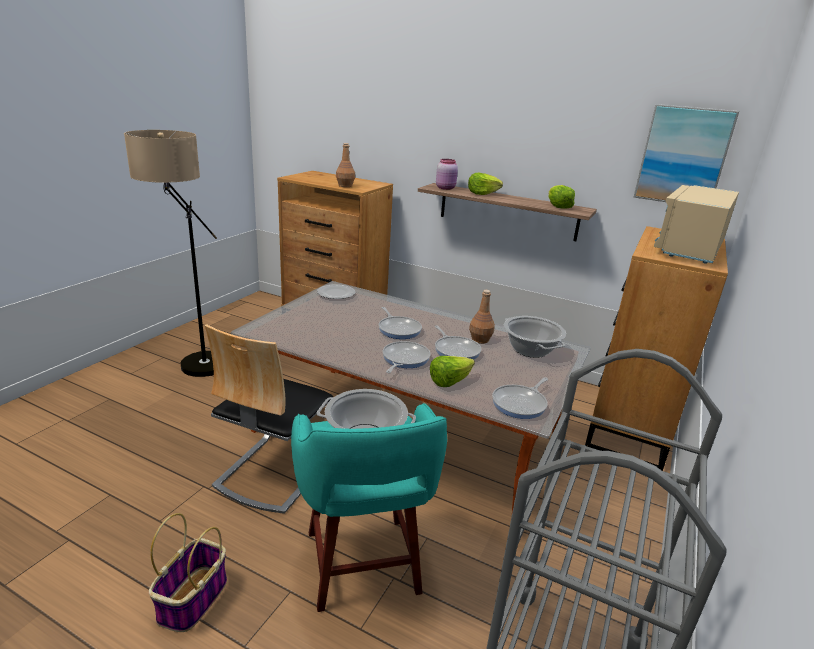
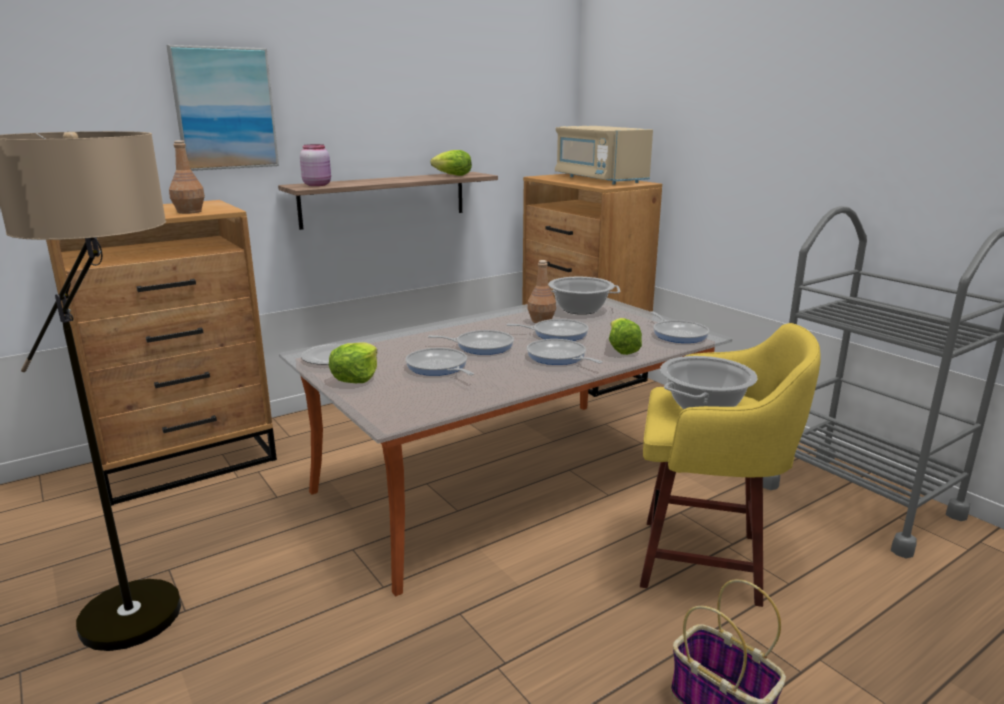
camera: 60 degrees left, 5 degrees down
(274, 470) = (506, 591): chair -> none
(346, 324) = (438, 367): none -> frying pan
(363, 566) = (706, 561): turquoise stool -> yellow stool
(482, 194) = (365, 181): lettuce -> lettuce (356, 377)
(683, 156) = (531, 103): picture -> picture (225, 109)

